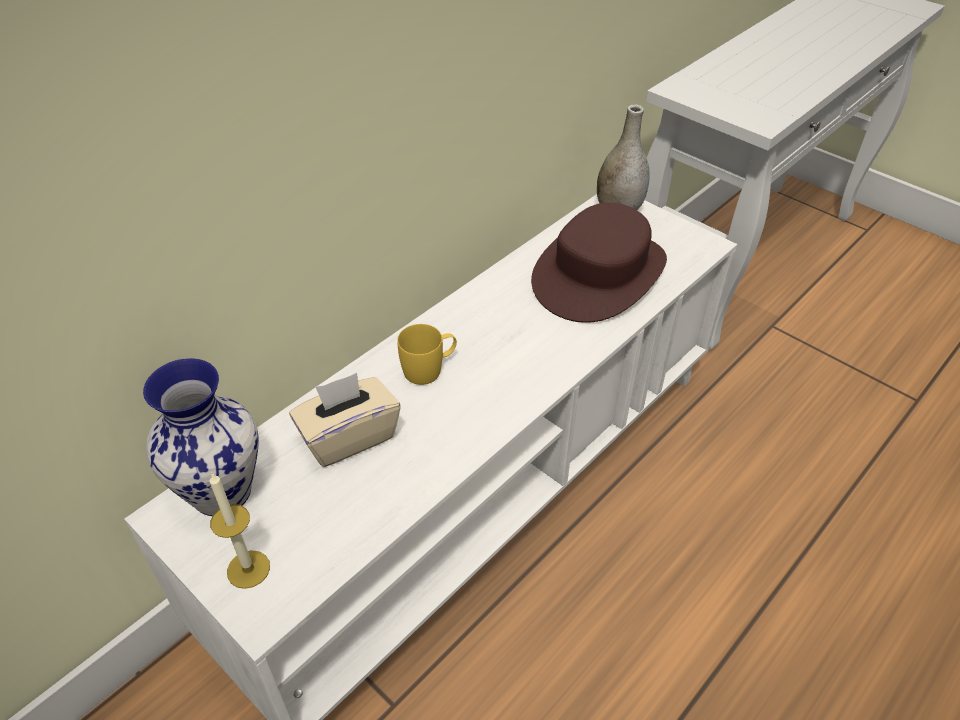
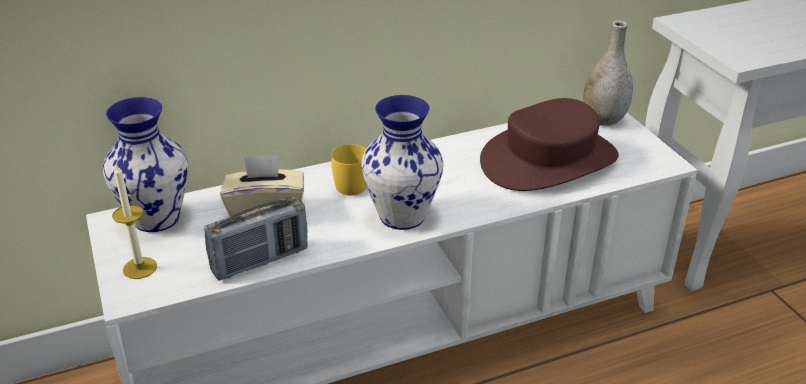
camera: 25 degrees right, 10 degrees down
(386, 505) = (260, 261): none -> radio
(499, 392) = (401, 216): none -> vase

